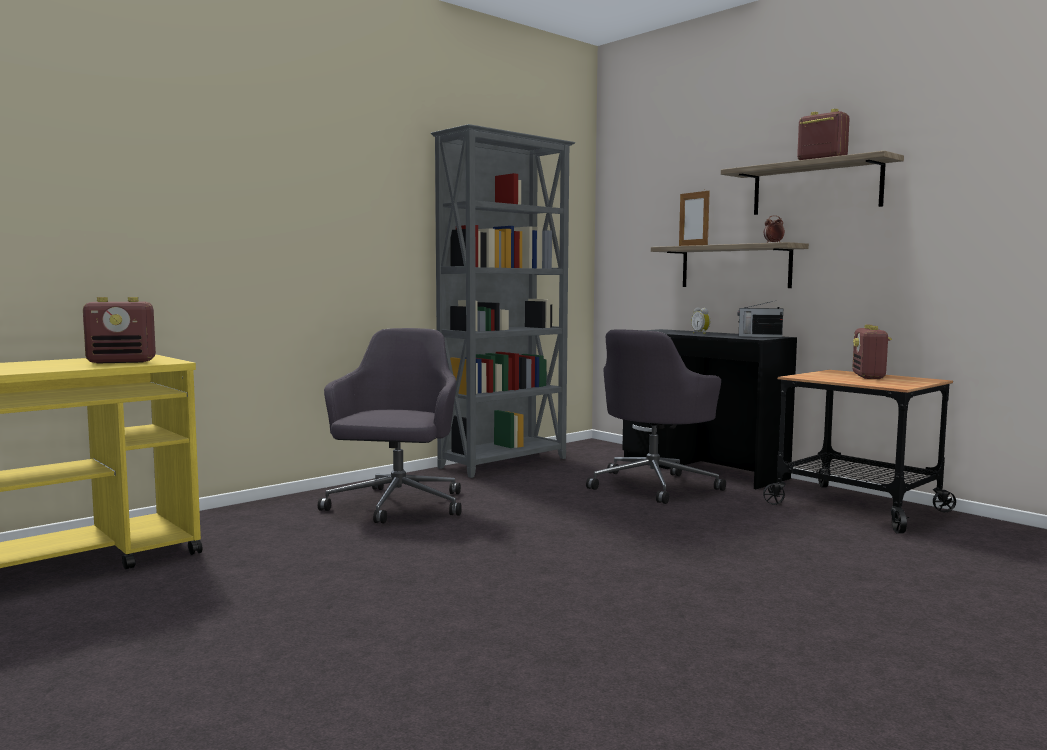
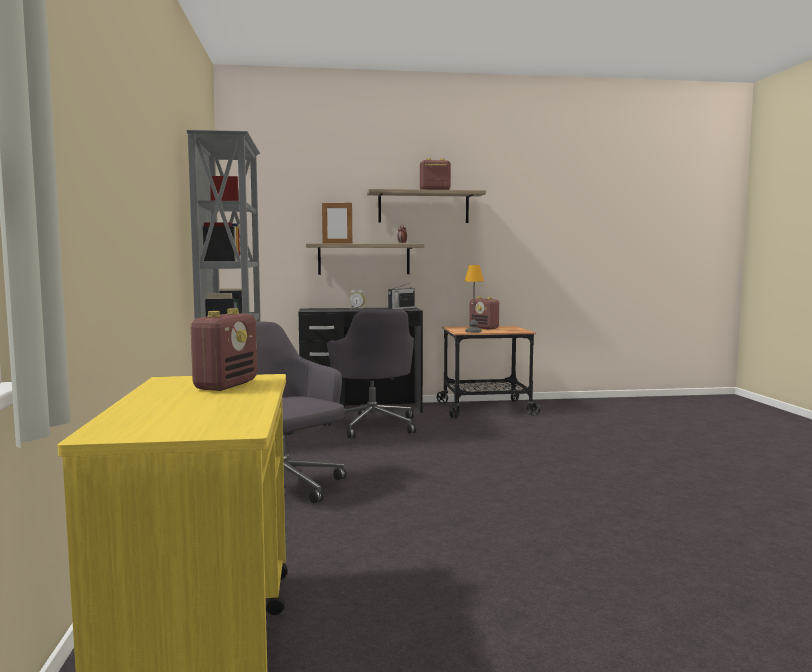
camera: 55 degrees left, 0 degrees up
(817, 377) = (473, 331): none -> table lamp

